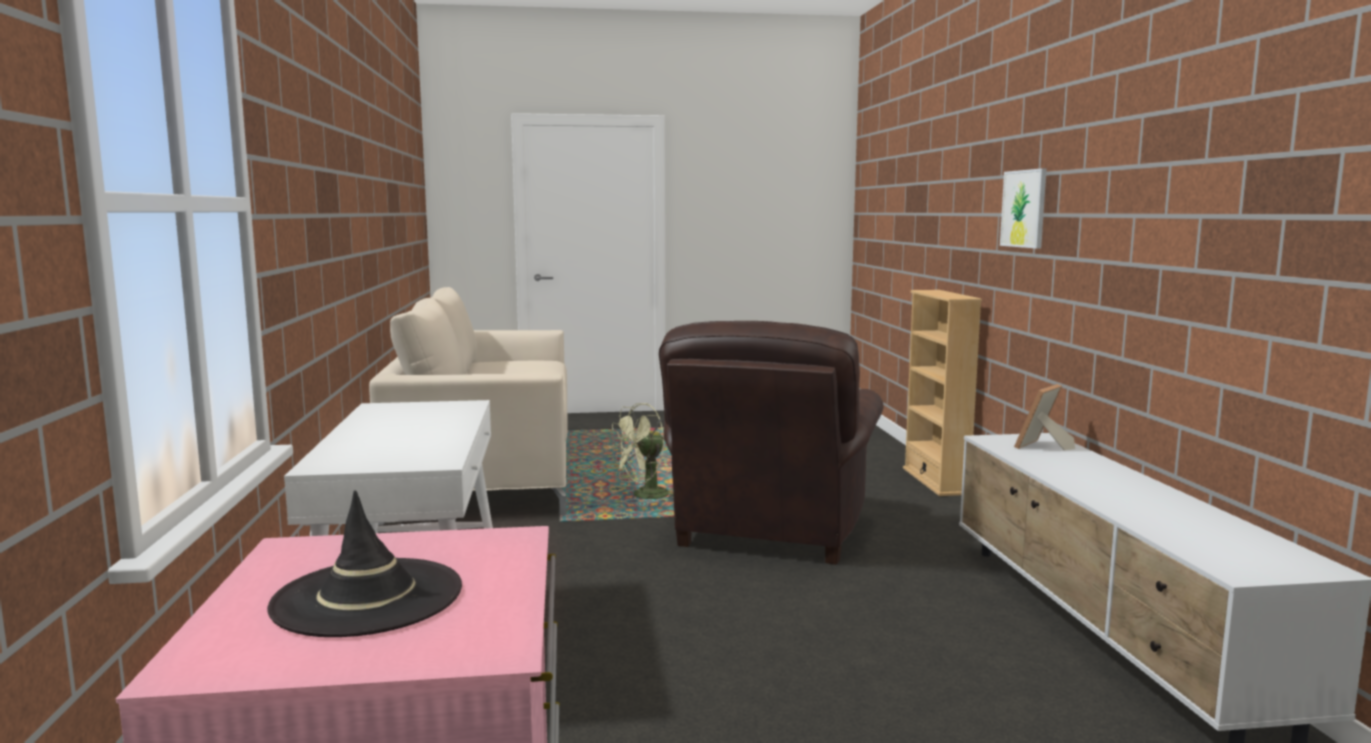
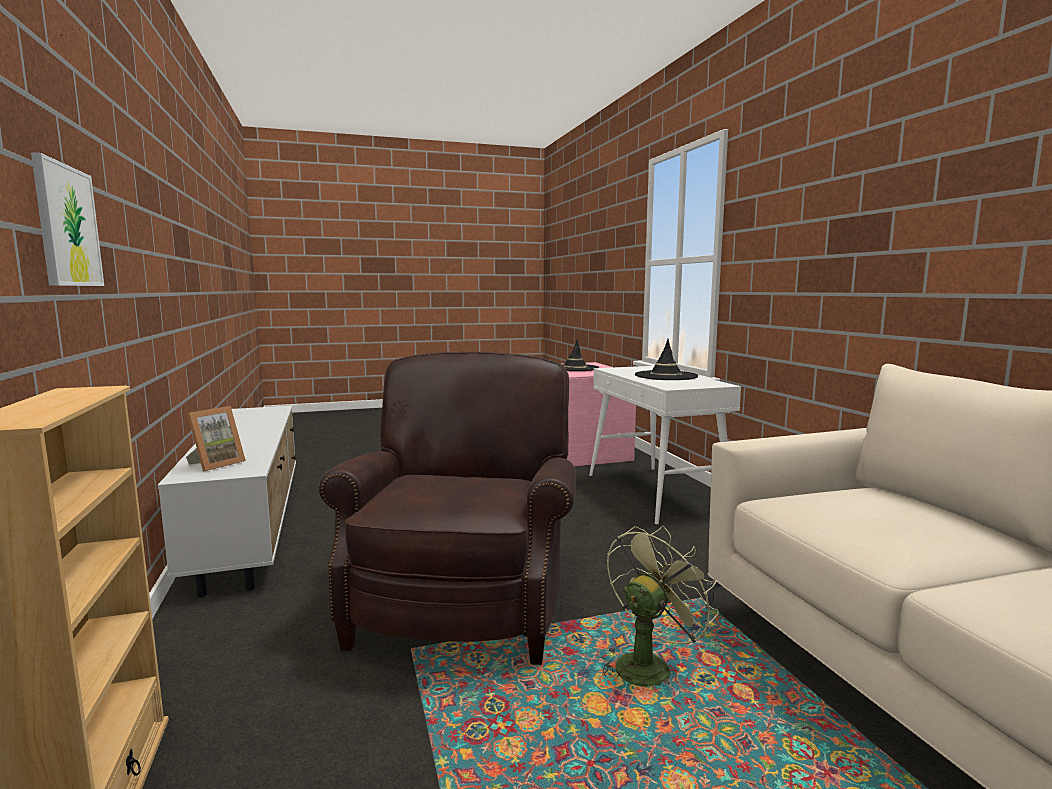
camera: 170 degrees right, 0 degrees up
(396, 429) = (665, 376): none -> black hat

